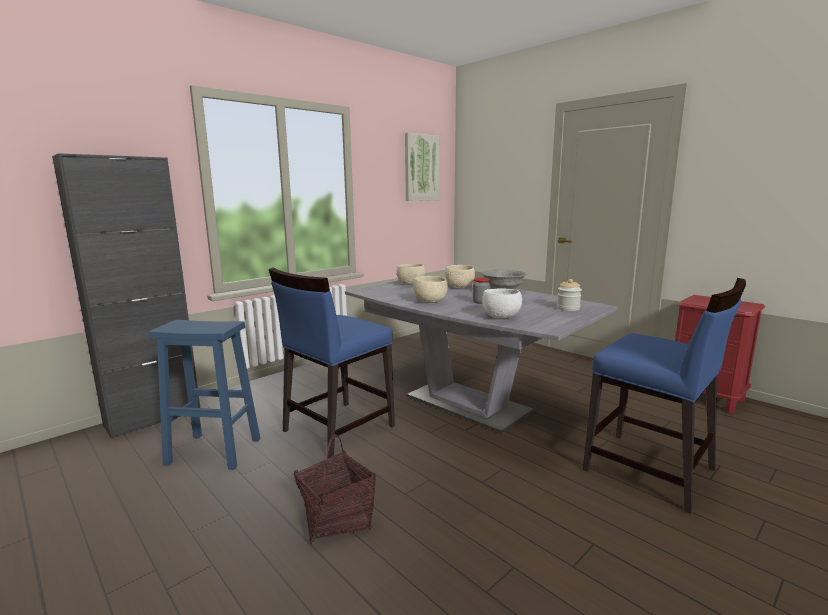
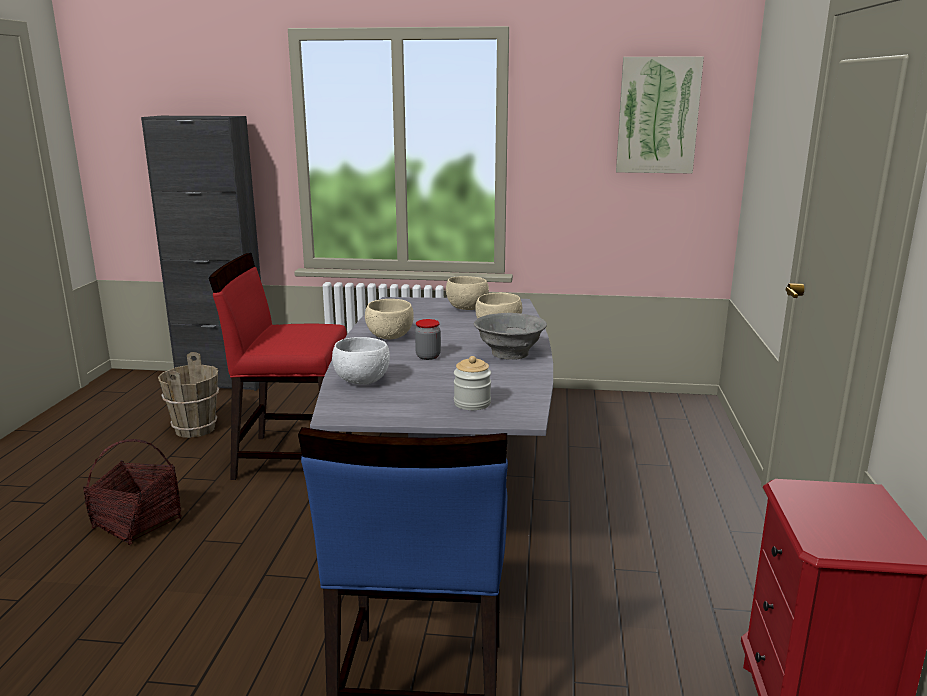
camera: 50 degrees right, 5 degrees up
(215, 451) = (195, 429): blue stool -> brown bucket
(337, 428) = (293, 457): blue chair -> red chair

